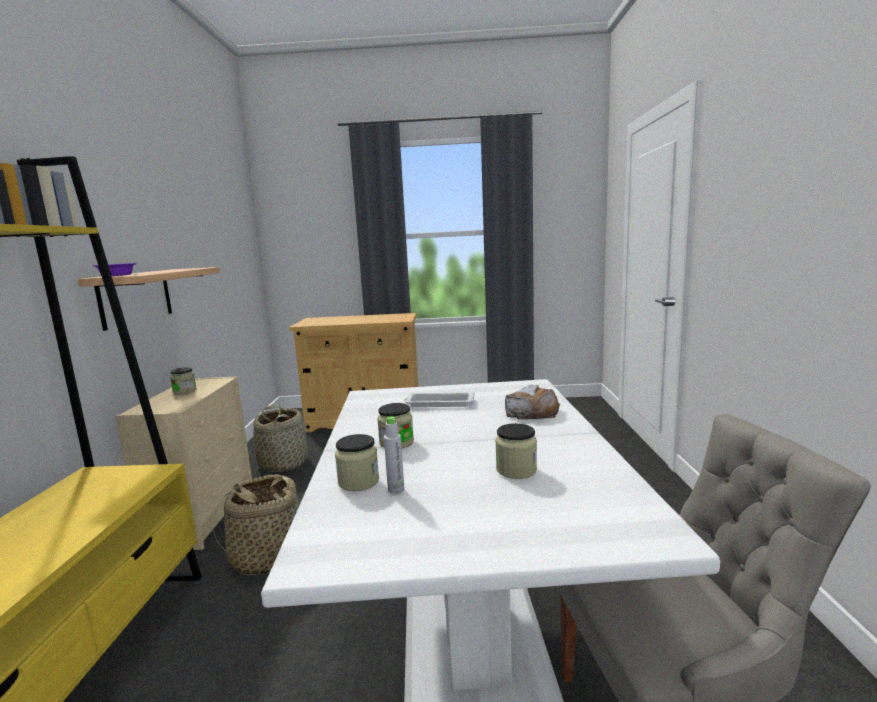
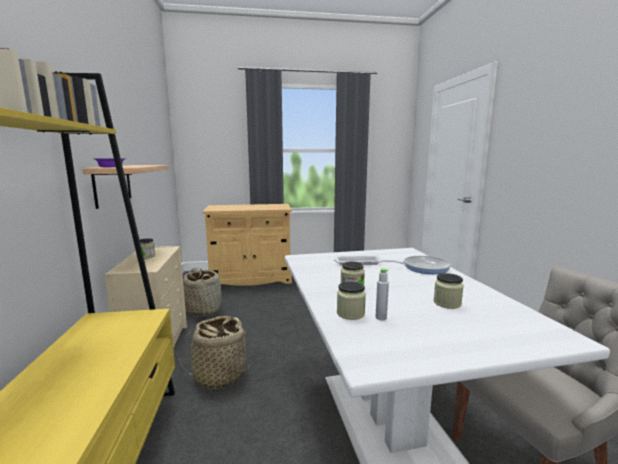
camera: 10 degrees left, 0 degrees up
(532, 412) = (423, 267): bread -> frying pan

